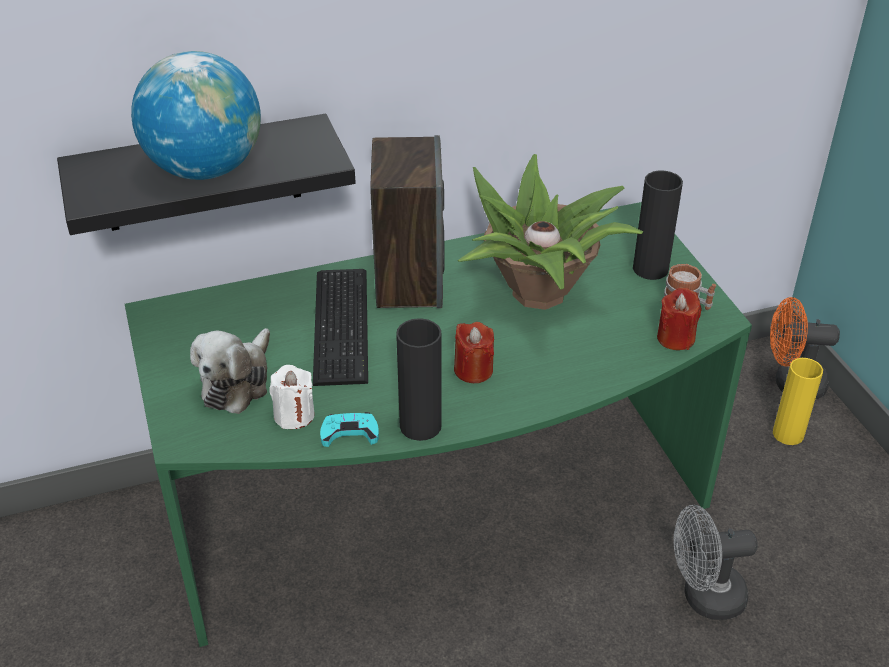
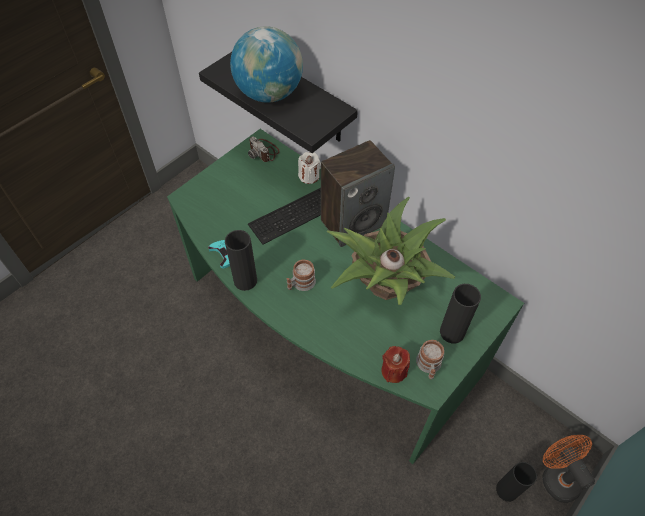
camera: 60 degrees right, 15 degrees up
(180, 316) = (264, 151): none -> camera
(238, 382) = (233, 196): plush toy -> none
(294, 415) = (223, 228): white candle -> white candle (309, 176)
(473, 370) = (300, 283): red candle -> mug
(704, 597) = (344, 486): grey fan -> none
(788, 434) = (506, 490): yellow vase -> black vase

